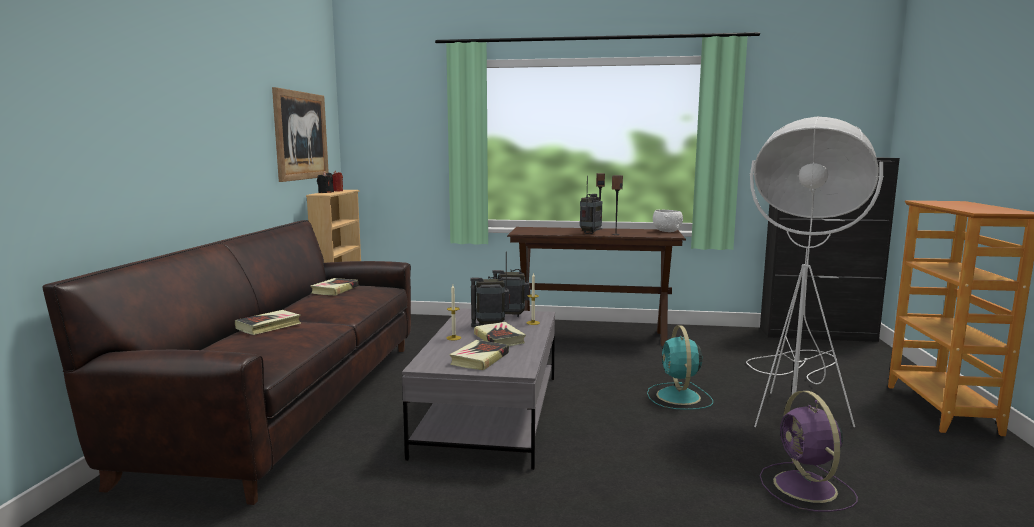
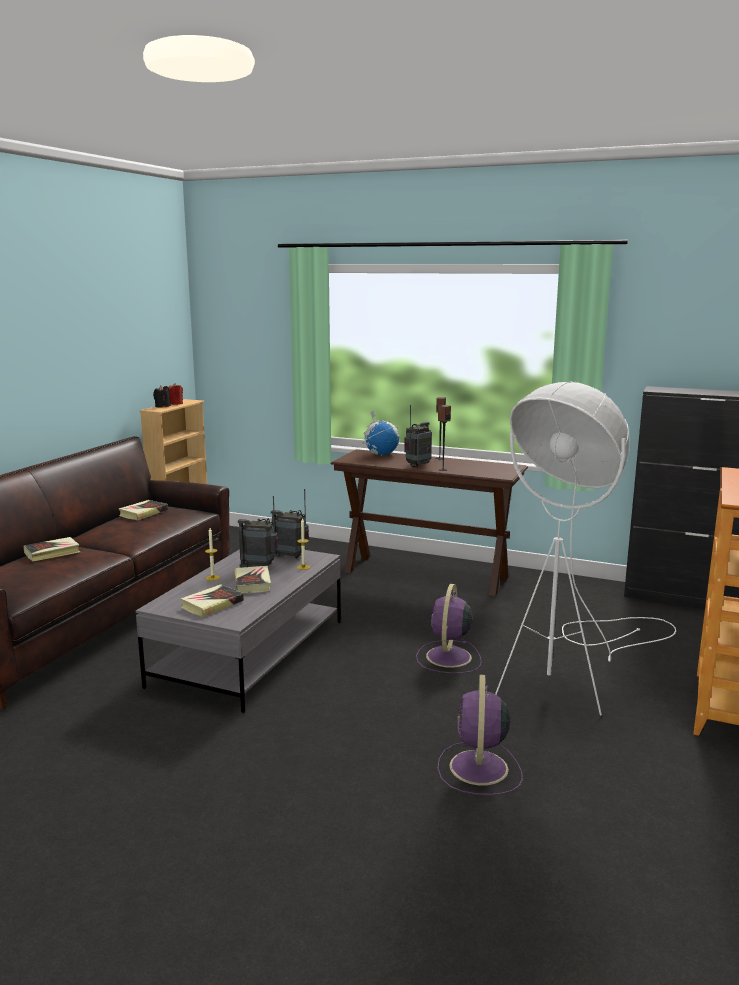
camera: 15 degrees right, 5 degrees up
(301, 136) = (137, 350): picture -> none
(545, 228) = (381, 454): none -> globe
(667, 231) = (508, 468): white bowl -> none
(679, 397) = (448, 658): turquoise fan -> purple fan

